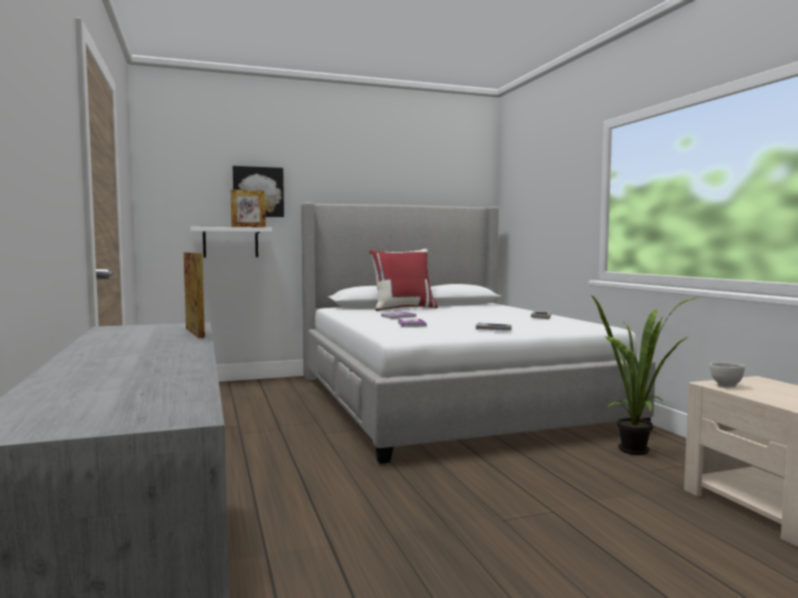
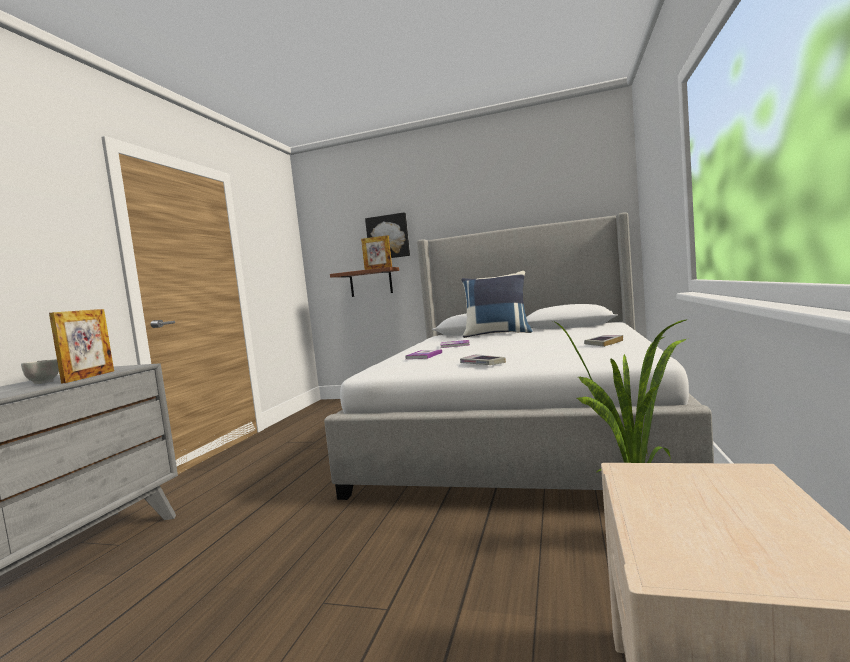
camera: 35 degrees right, 0 degrees up
(230, 242) = (371, 282): white shelf -> brown shelf
(403, 308) = (497, 334): red pillow -> blue pillow
(725, 386) = (643, 480): white bowl -> white bowl (44, 382)

